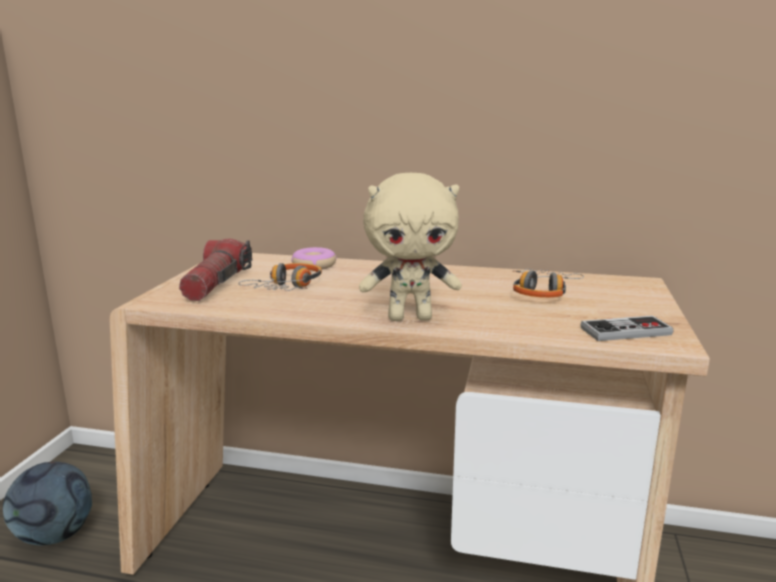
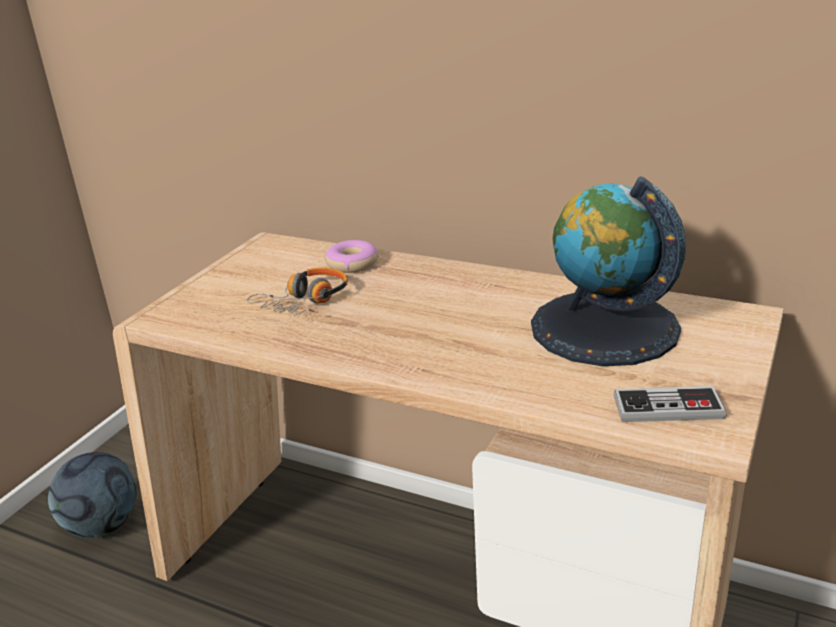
camera: 15 degrees right, 10 degrees up
(217, 284) = (232, 292): flashlight -> none
(410, 317) = (419, 364): beige plush toy -> none
(542, 292) = (604, 327): headphones -> globe

